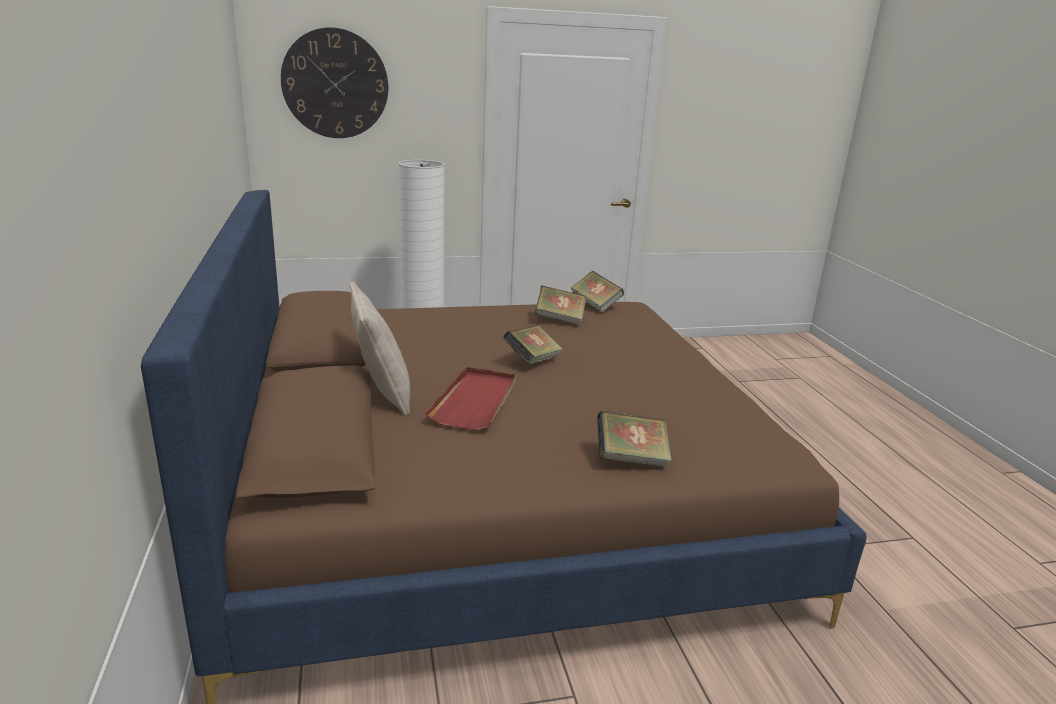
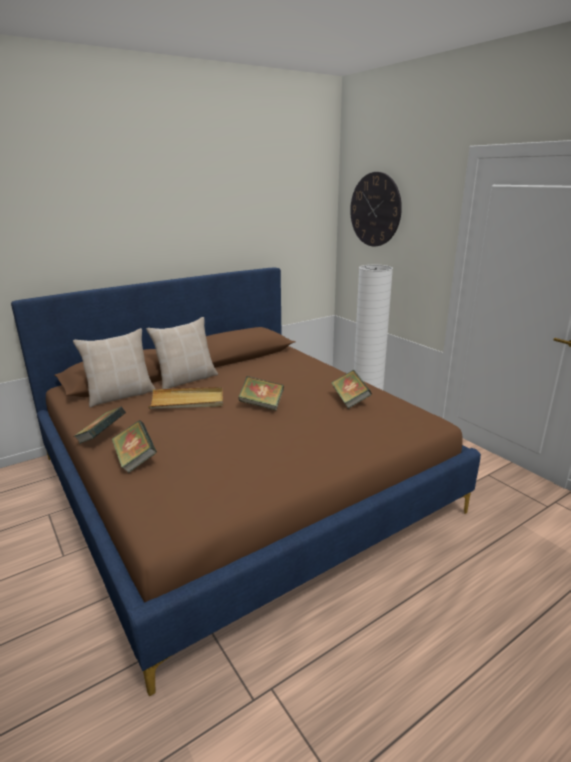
camera: 70 degrees right, 0 degrees up
(387, 452) = (121, 395): none -> beige pillow
(475, 401) = (187, 401): red tray -> beige tray
(595, 305) = (405, 407): book -> book (102, 437)

